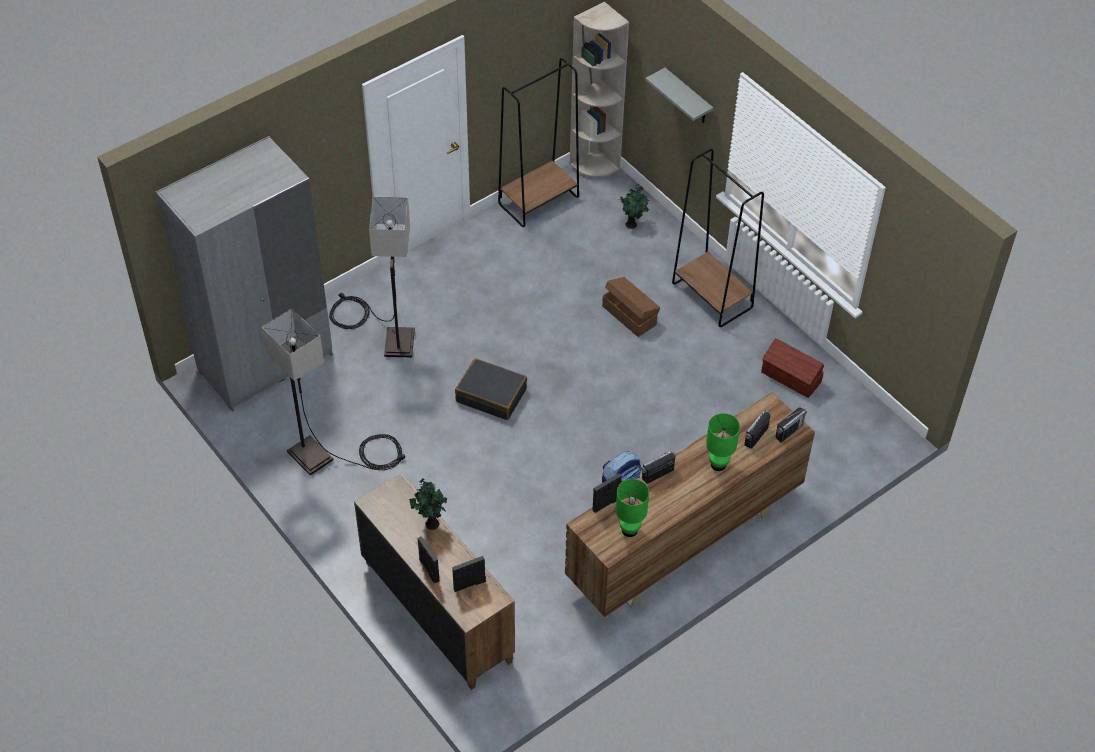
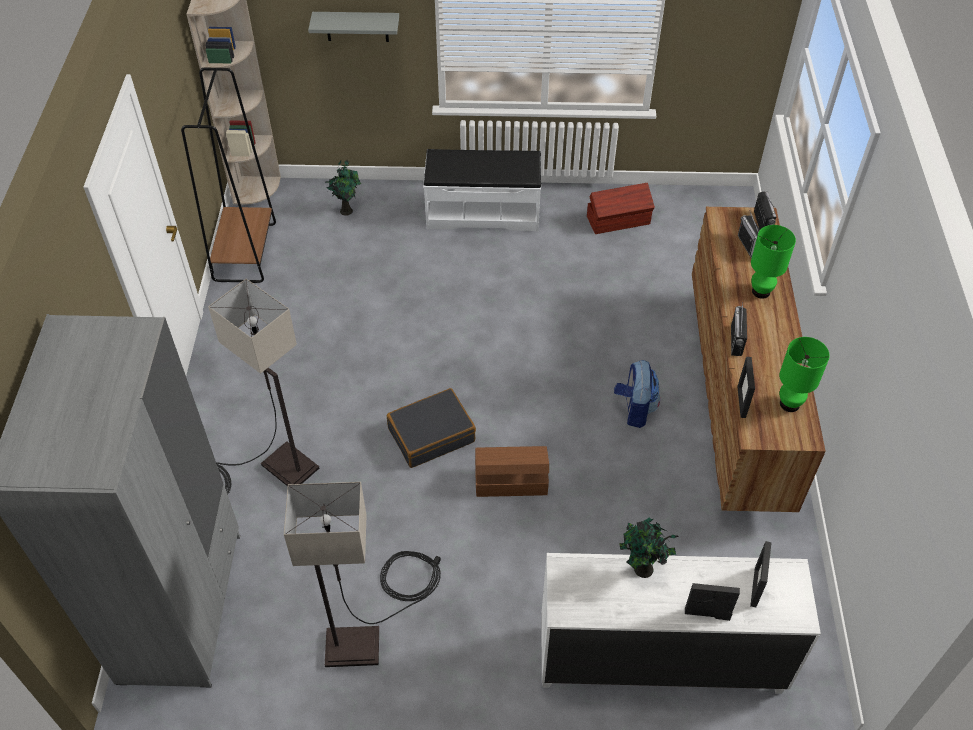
camera: 50 degrees left, 0 degrees up
(437, 612) = (659, 660): brown dresser -> white dresser
(629, 314) = (444, 276): brown storage box -> brown storage box (510, 481)
(712, 296) = (483, 212): clothes rack -> white bench

